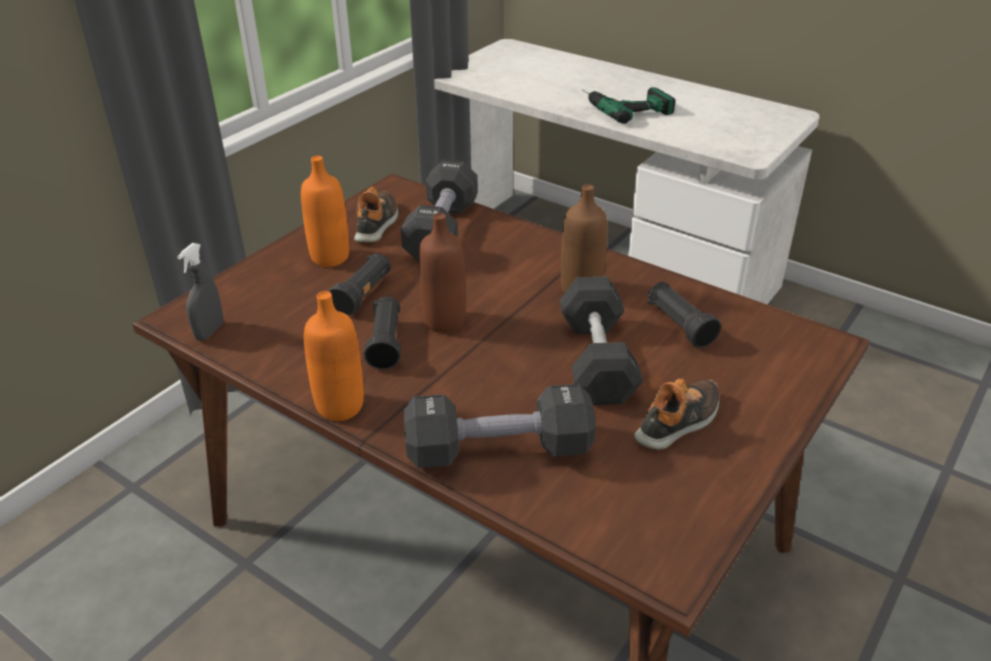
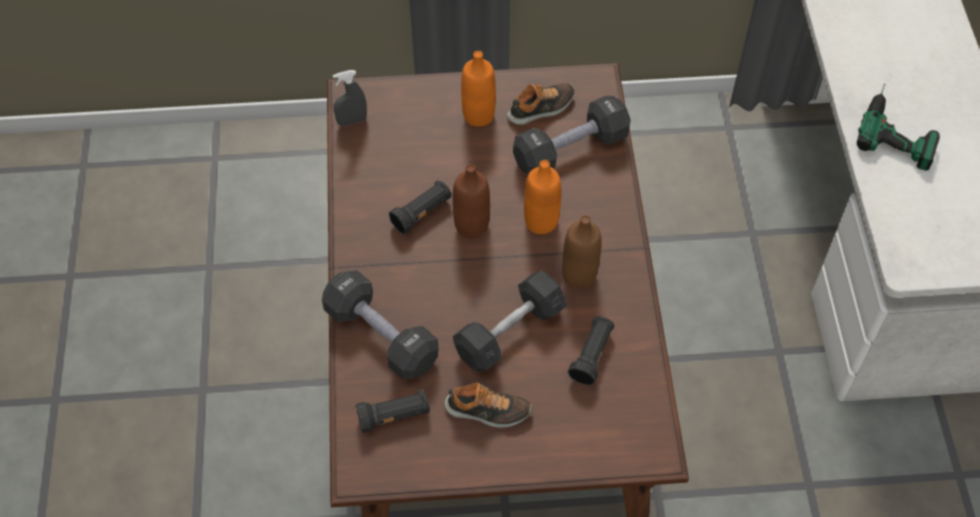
camera: 50 degrees right, 20 degrees up
(340, 406) = (349, 235): orange bottle -> orange bottle (541, 221)
(363, 295) = (457, 164): black flashlight -> black flashlight (394, 416)

